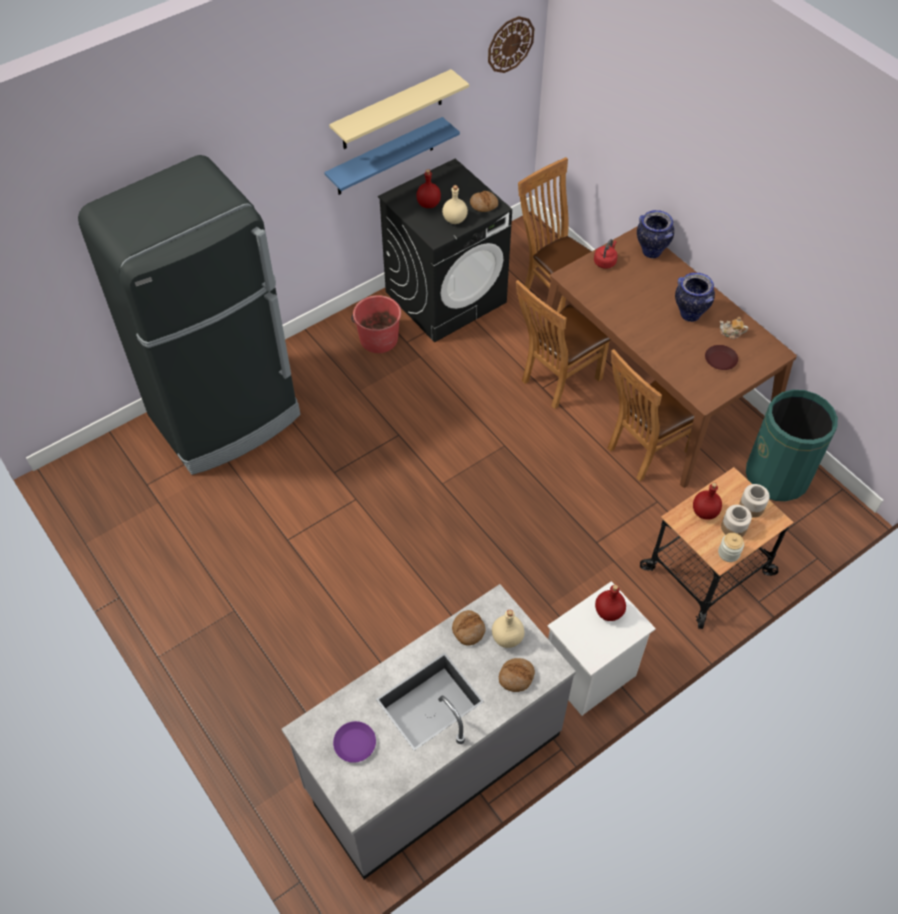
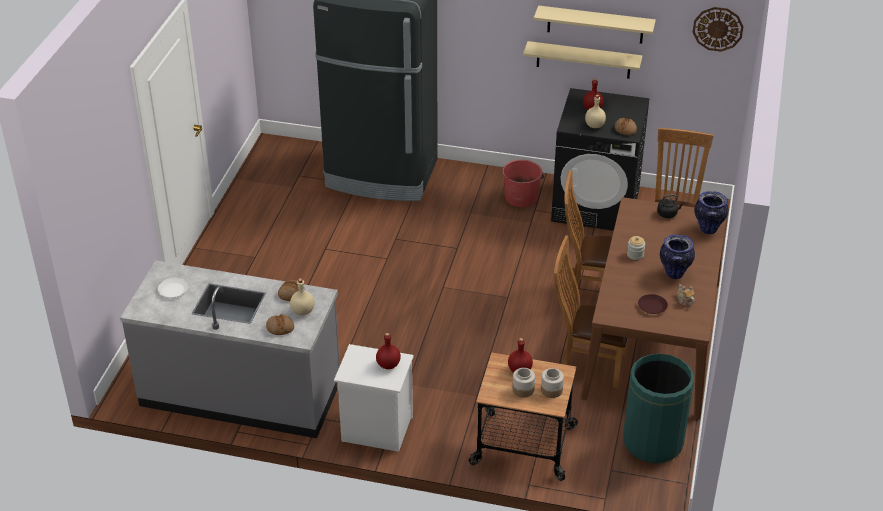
camera: 50 degrees right, 15 degrees down
(354, 744) = (173, 290): purple plate -> white plate
(385, 157) = (583, 60): blue shelf -> beige shelf
(605, 262) = (668, 214): red kettle -> black kettle
(728, 553) = (499, 397): jar -> jar (635, 255)

